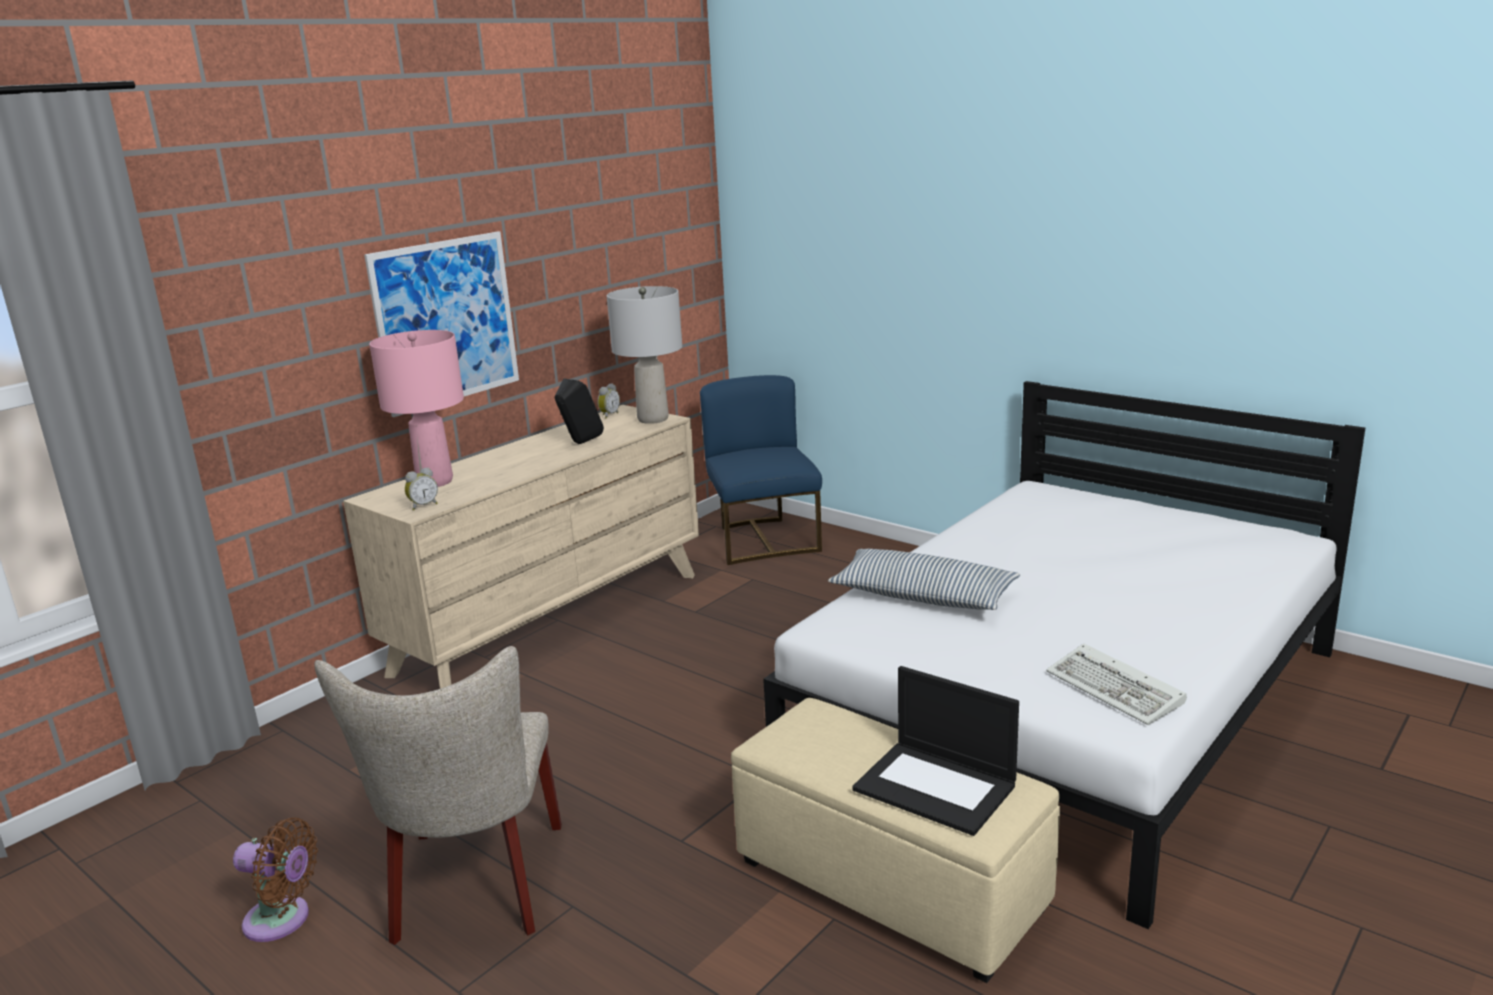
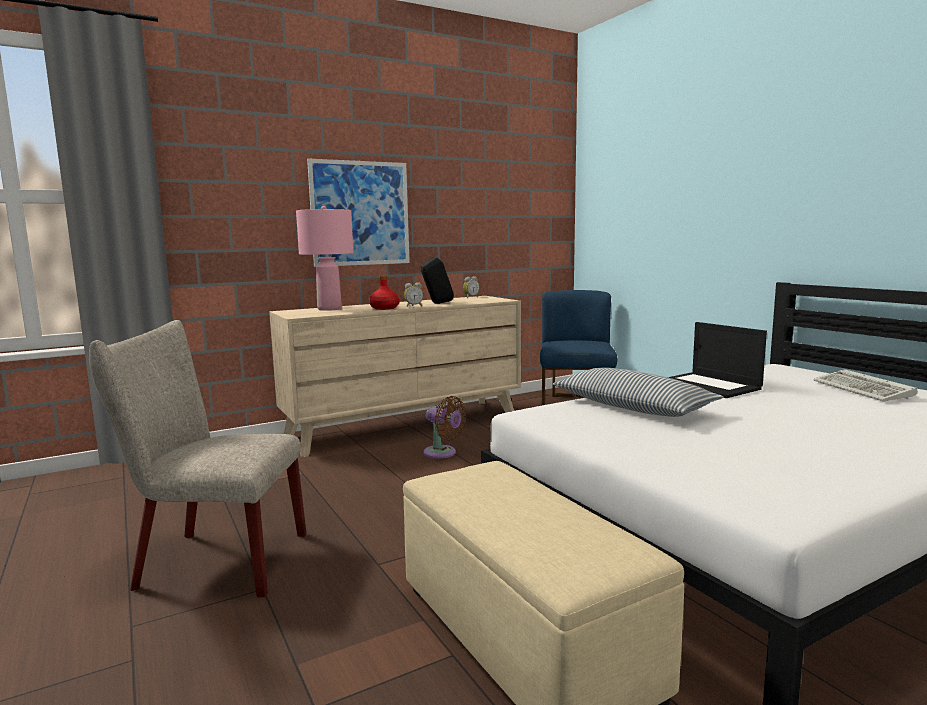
camera: 20 degrees right, 10 degrees down
(282, 920) = (86, 550): brown fan -> brown fan (443, 453)
(423, 506) = (306, 314): alarm clock -> alarm clock (413, 306)
(475, 890) = (212, 561): beige chair -> beige chair turned 75 degrees clockwise
(518, 468) = (384, 308): none -> red bottle
(653, 419) = (496, 299): grey table lamp -> none
(937, 787) = (552, 535): laptop -> laptop (710, 385)
(1117, 690) = (782, 486): keyboard -> keyboard (864, 390)

